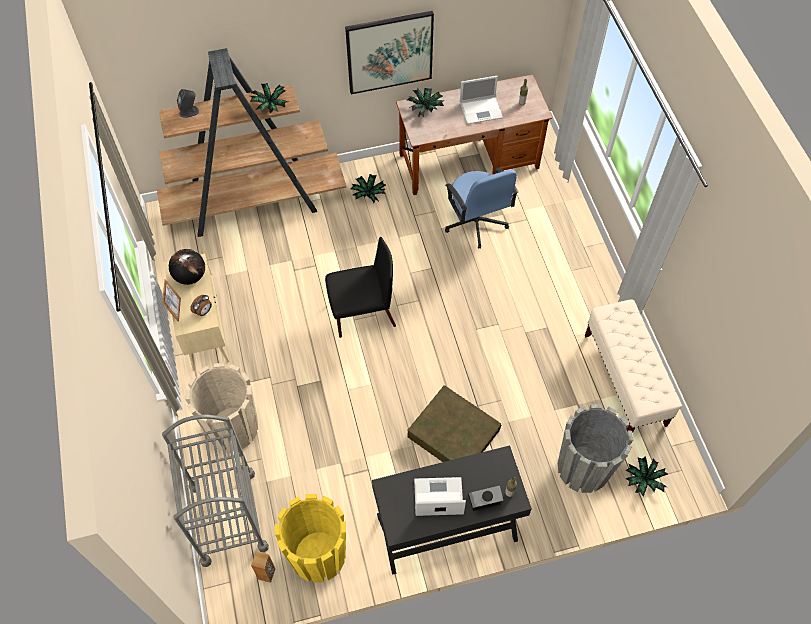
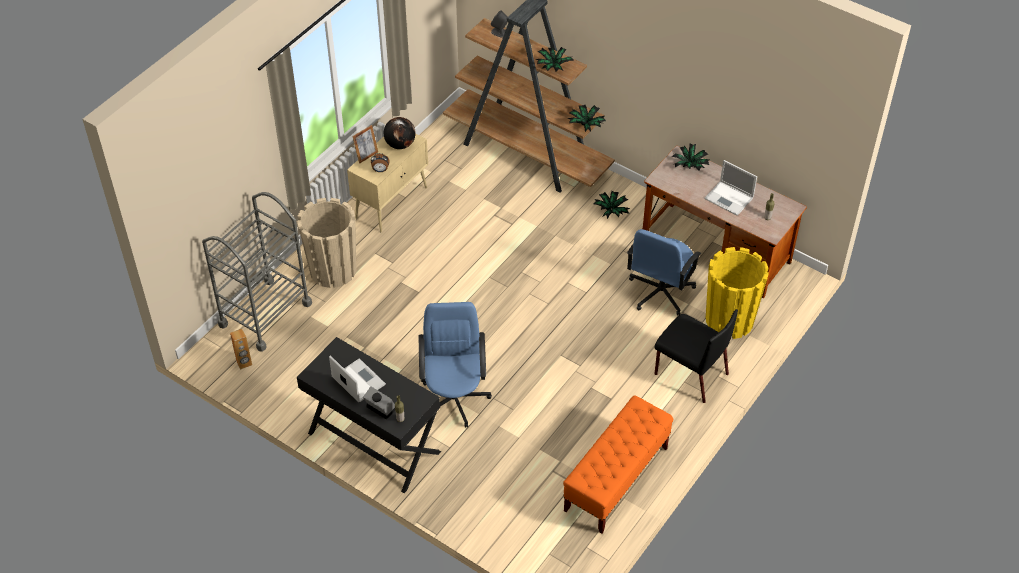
camera: 50 degrees right, 10 degrees down
(318, 555) = (283, 382): yellow planter -> yellow planter (729, 320)
(362, 314) = (499, 278): black chair -> black chair (690, 373)
(389, 52) = (679, 93): picture -> none
(453, 433) = (454, 398): brown storage box -> blue office chair
(583, 468) = (506, 498): grey planter -> none
(624, 380) = (616, 479): beige bench -> orange bench
(644, 480) = (535, 545): potted plant -> potted plant (586, 125)

